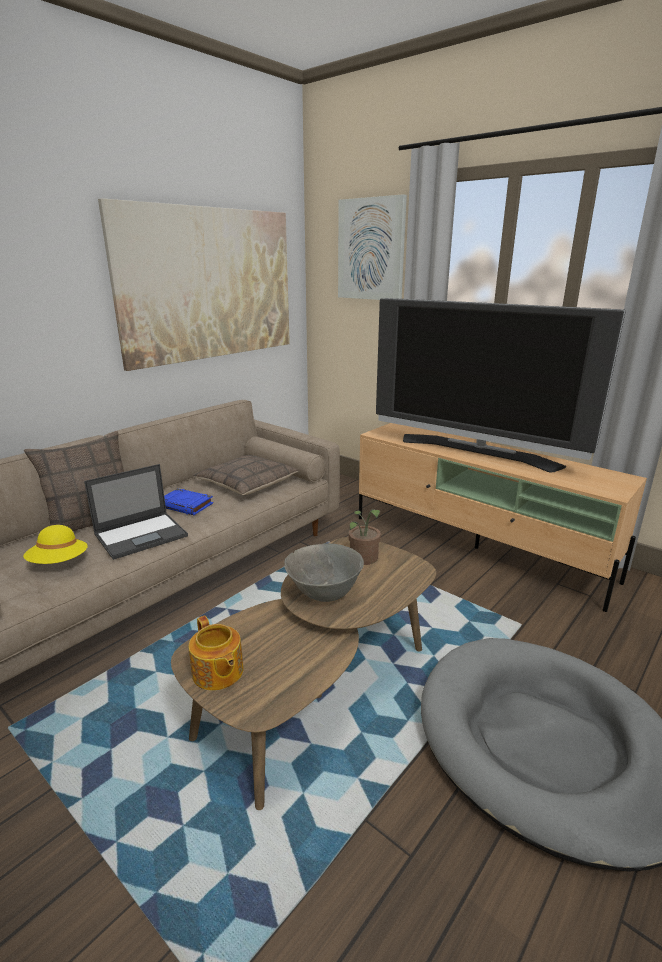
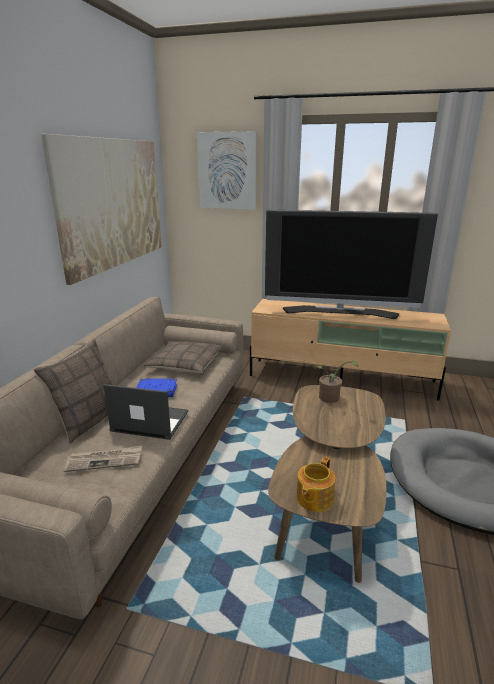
camera: 25 degrees left, 0 degrees up
(59, 563) = (104, 460): yellow hat -> newspaper
(142, 535) = (149, 421): laptop -> laptop turned 105 degrees counterclockwise
(217, 673) = (313, 498): teapot -> teapot turned 90 degrees clockwise
(324, 594) = (332, 427): grey bowl -> none

